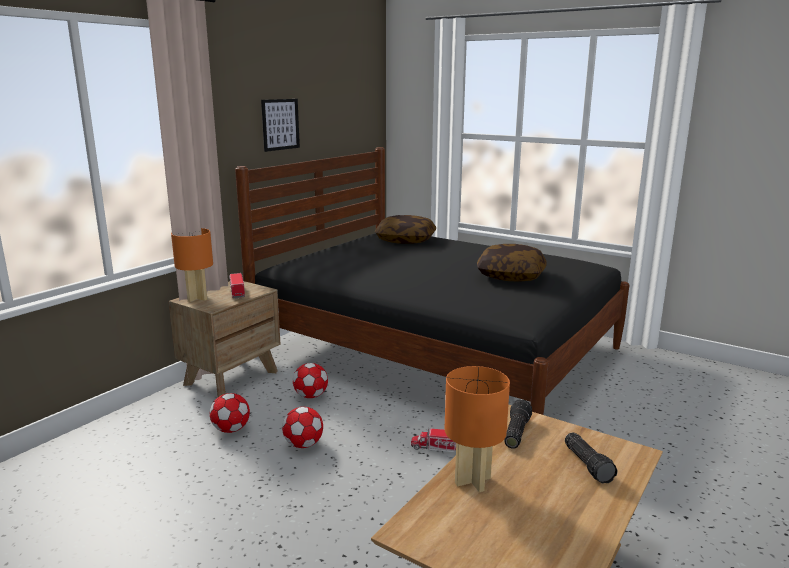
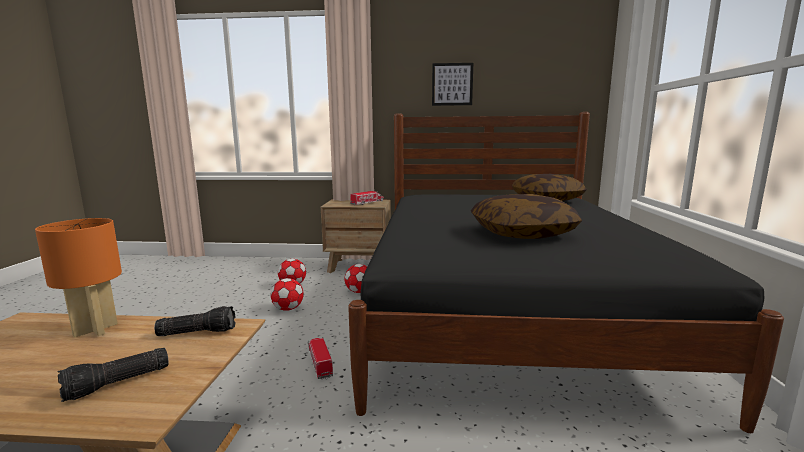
camera: 60 degrees right, 5 degrees down
(197, 298) = (343, 201): orange table lamp -> none

